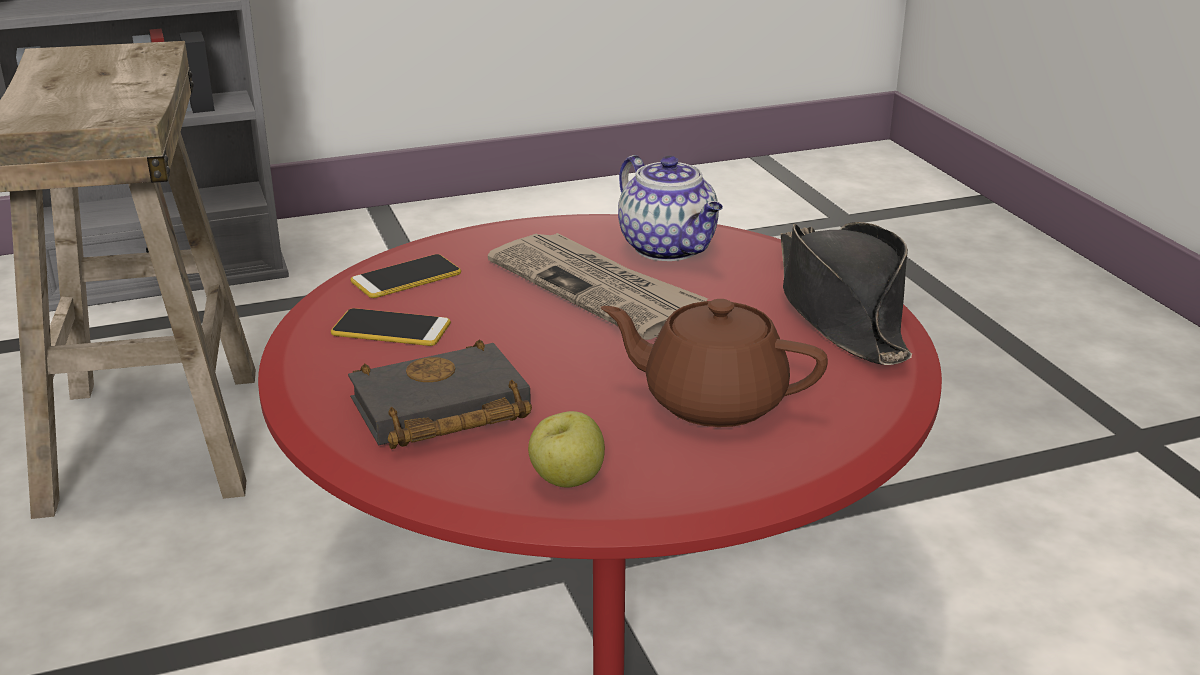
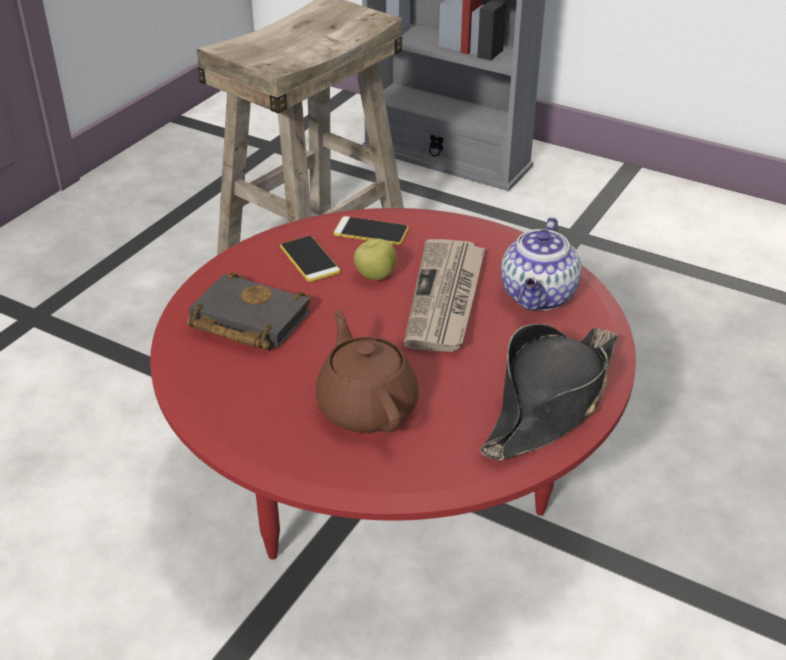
camera: 50 degrees right, 10 degrees up
(567, 481) = (225, 397): apple -> apple (375, 276)

